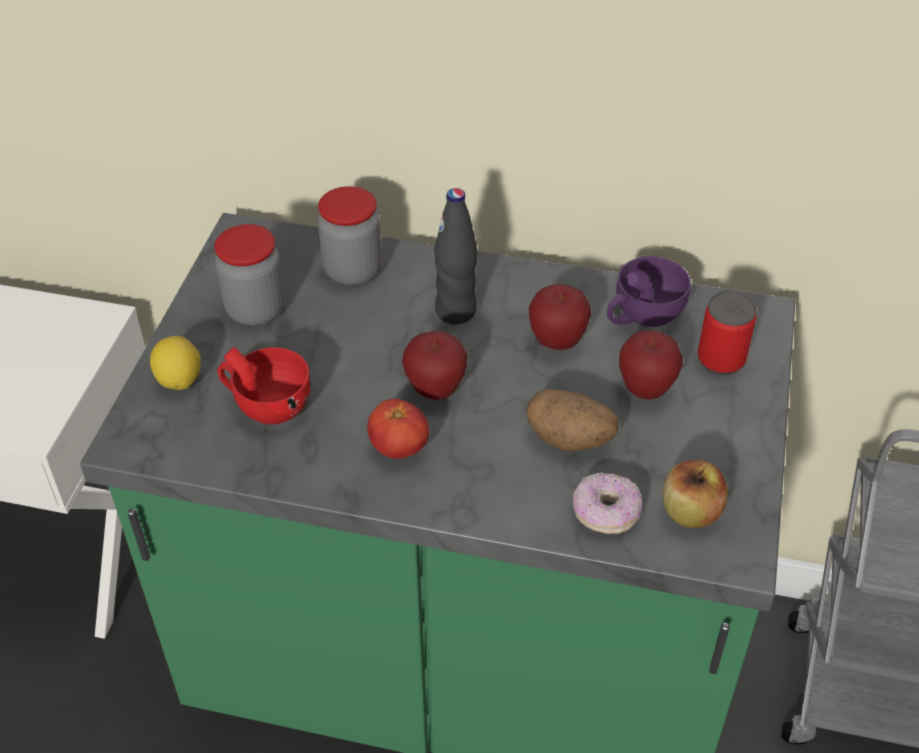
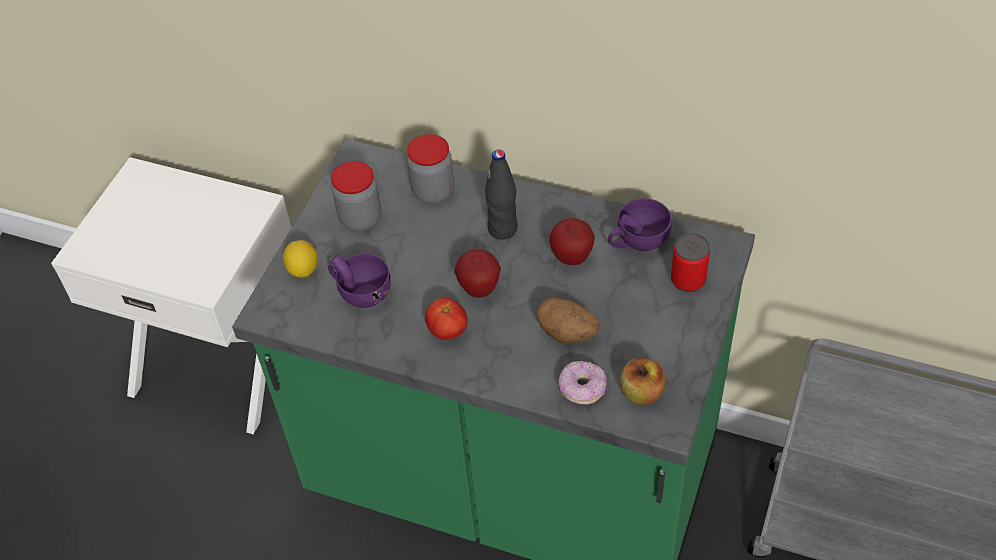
camera: 10 degrees right, 5 degrees up
(266, 404) = (360, 292): red cup -> purple cup
(646, 389) = (629, 299): apple -> none

